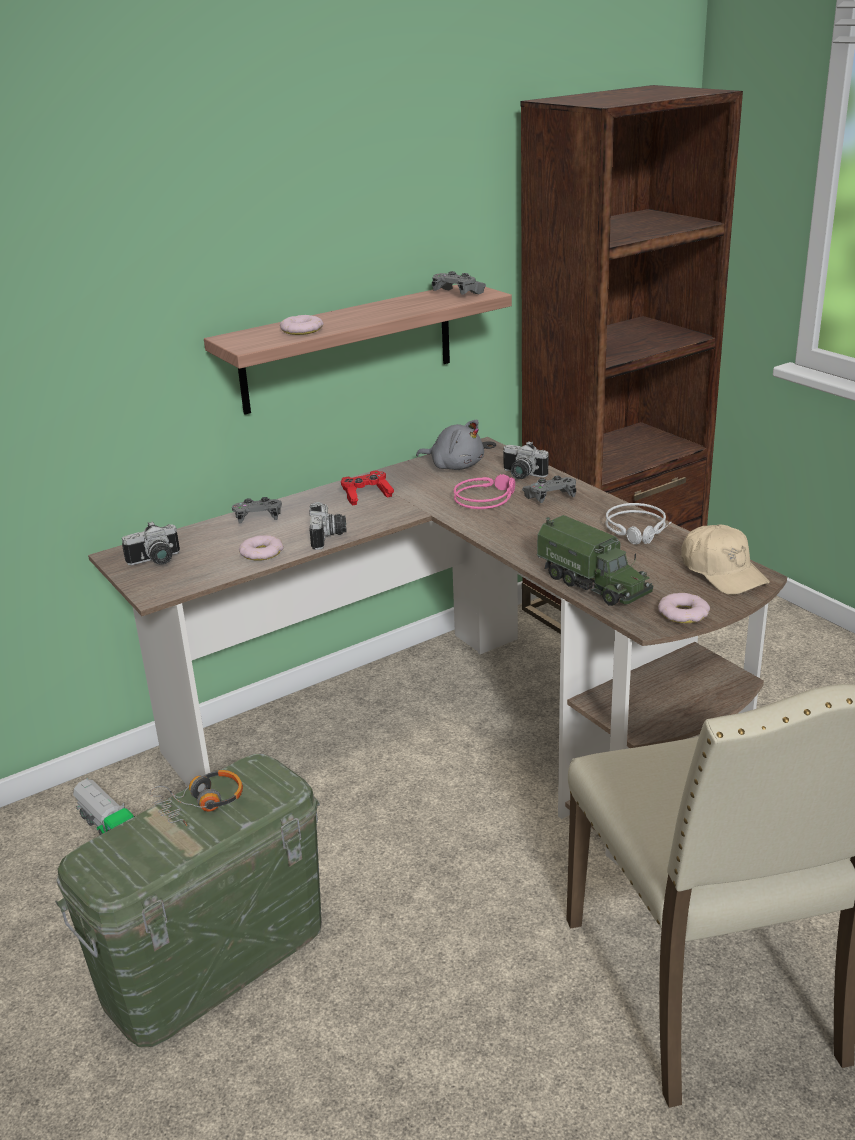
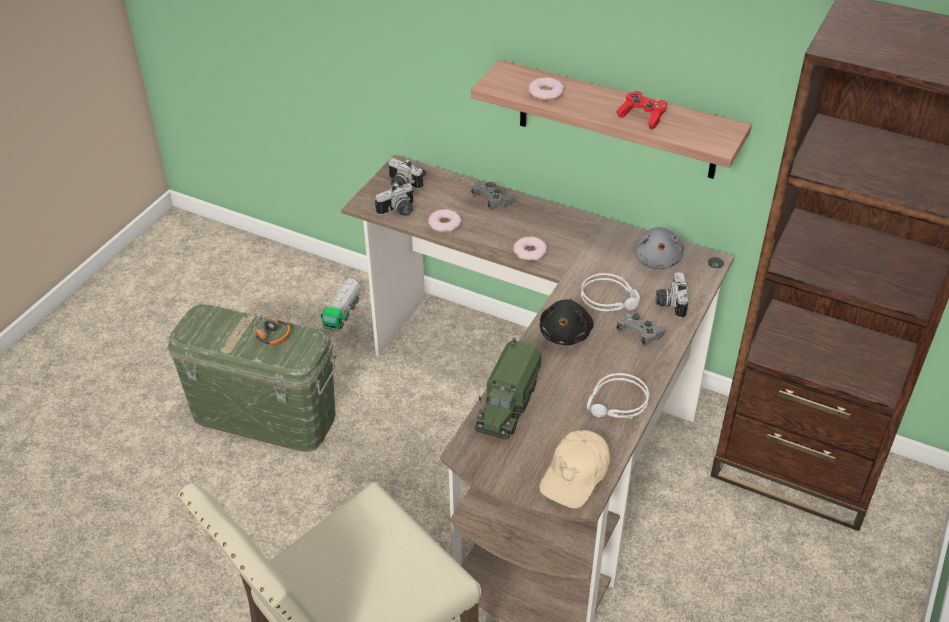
camera: 60 degrees right, 15 degrees up
(329, 537) = (488, 244): camera -> camera (398, 211)
(366, 496) = (566, 235): red game controller -> red game controller (642, 117)
(458, 293) = (706, 130): grey game controller -> none
(485, 498) = (610, 297): pink headphones -> grey headphones
(515, 530) = (565, 333): none -> black plush toy
(683, 613) = (492, 468): donut -> donut (530, 252)

